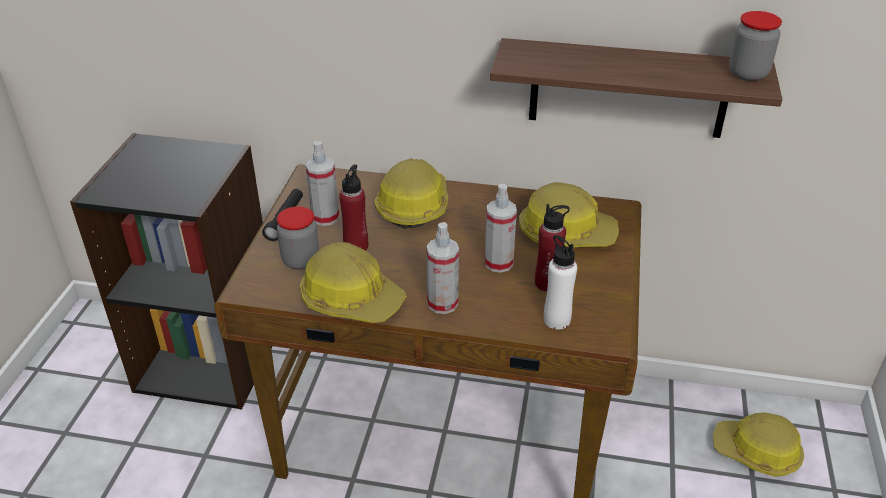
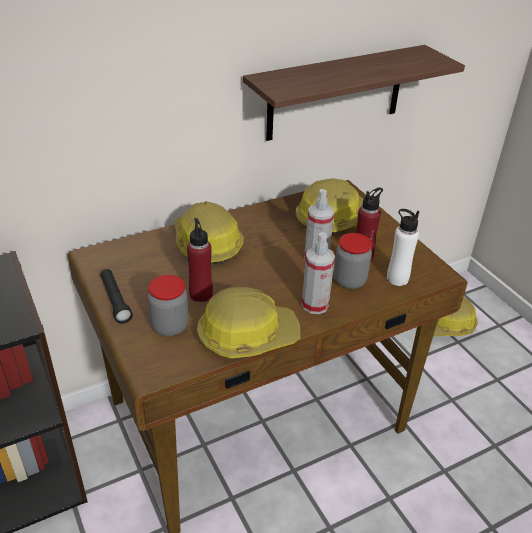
camera: 40 degrees left, 0 degrees up
(325, 217) = (148, 283): spray bottle -> none
(748, 74) = (426, 56): jar -> jar (349, 281)

